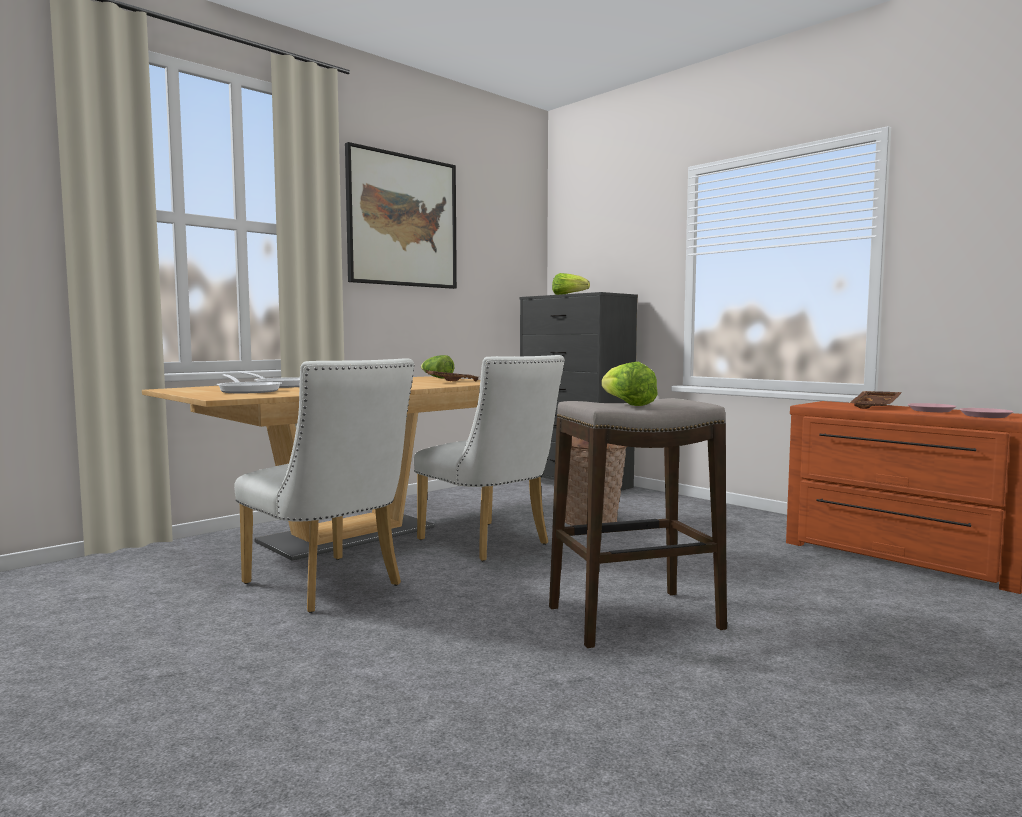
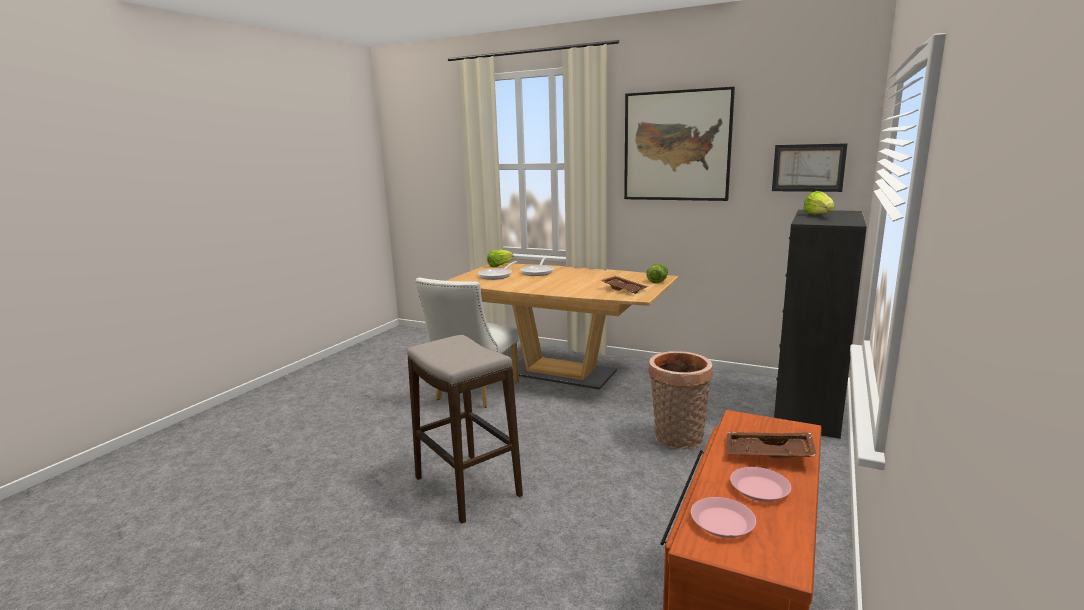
camera: 70 degrees right, 10 degrees up
(490, 544) = (581, 414): white chair -> none
(509, 259) = (808, 168): none -> picture
(626, 404) = (448, 350): lettuce -> lettuce (499, 266)

